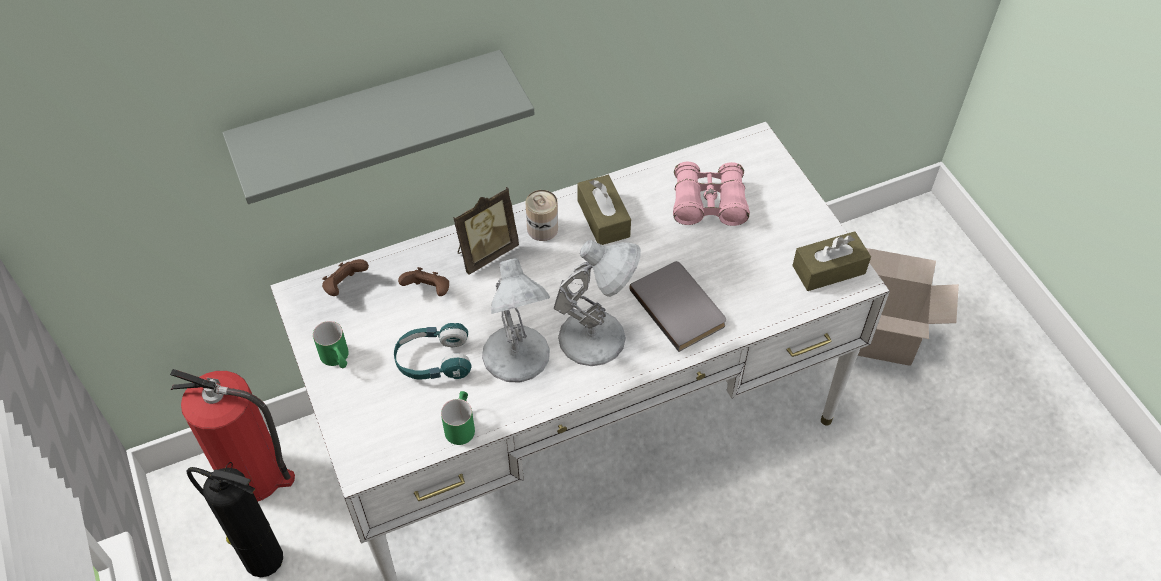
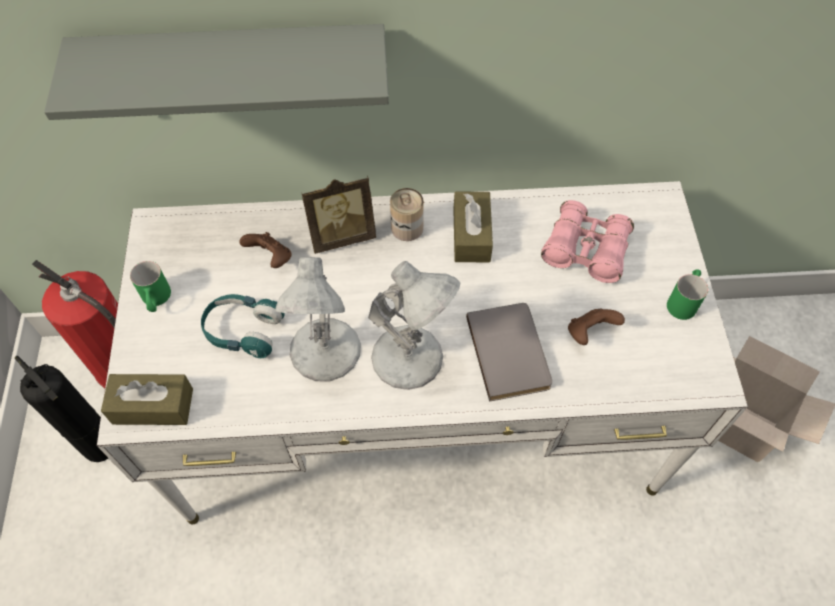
camera: 20 degrees right, 5 degrees up
(345, 286) = (197, 230): brown game controller -> brown game controller (589, 333)
(461, 424) = (239, 406): green mug -> green mug (683, 301)
(828, 269) = (687, 361): brown tissue box -> brown tissue box (153, 406)

